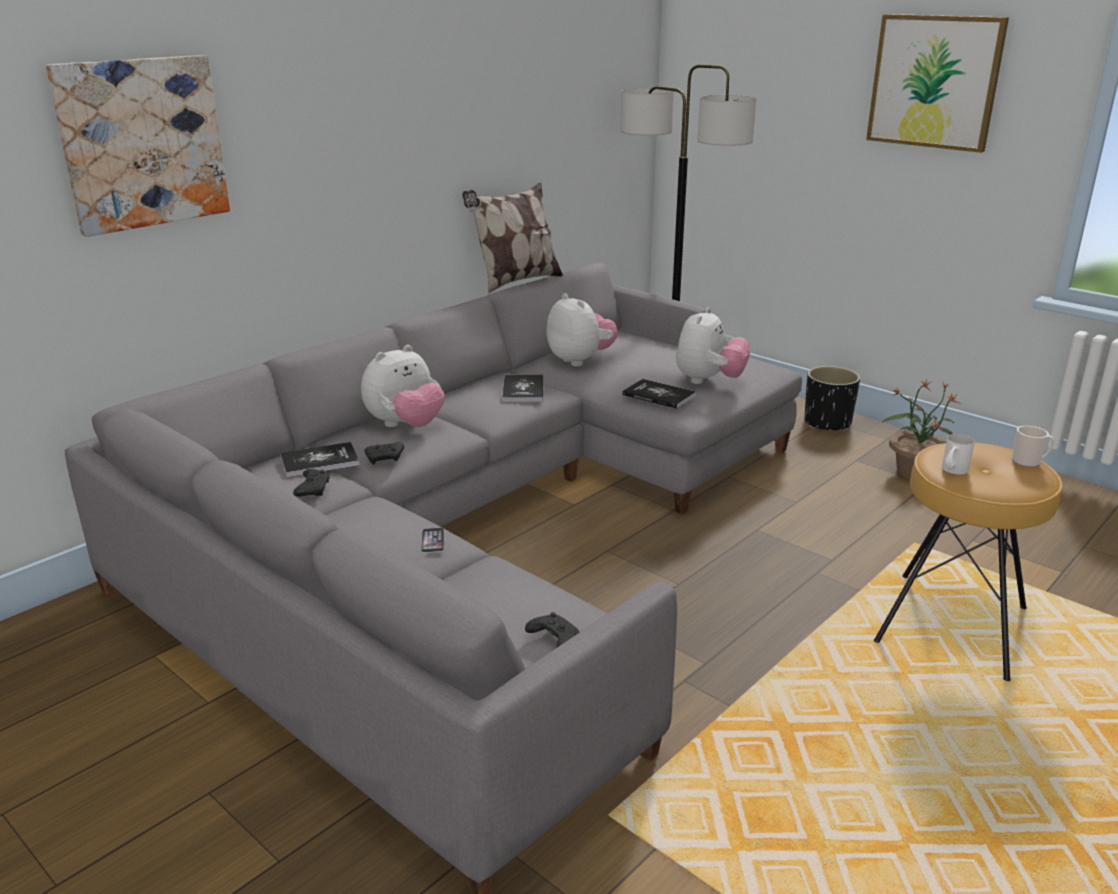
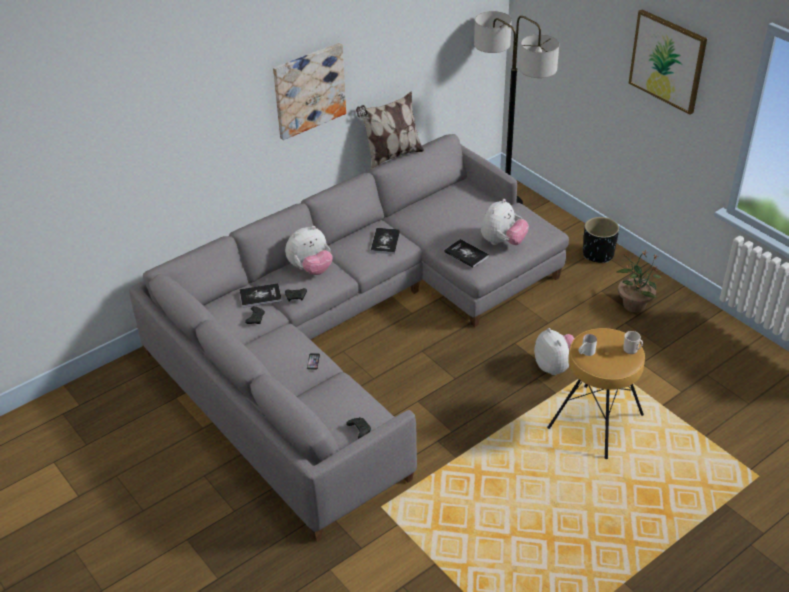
camera: 10 degrees right, 15 degrees up
(142, 143) = (167, 132): picture -> picture (309, 90)
(580, 360) = (428, 215): plush toy -> plush toy (556, 367)

